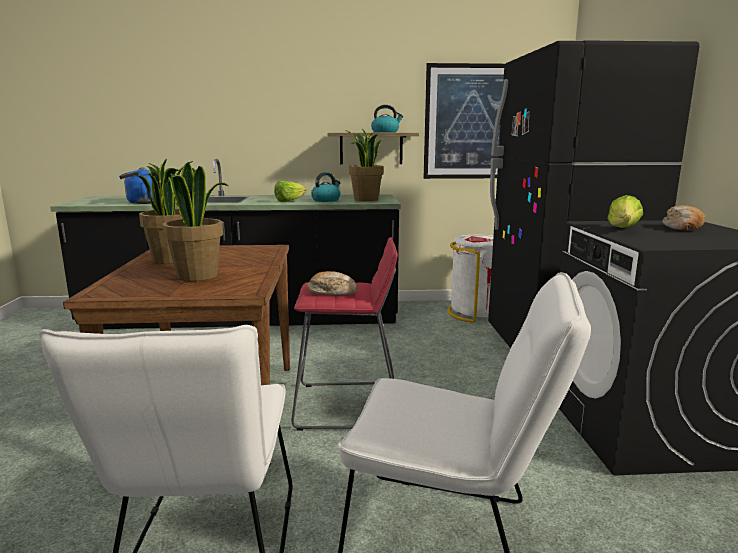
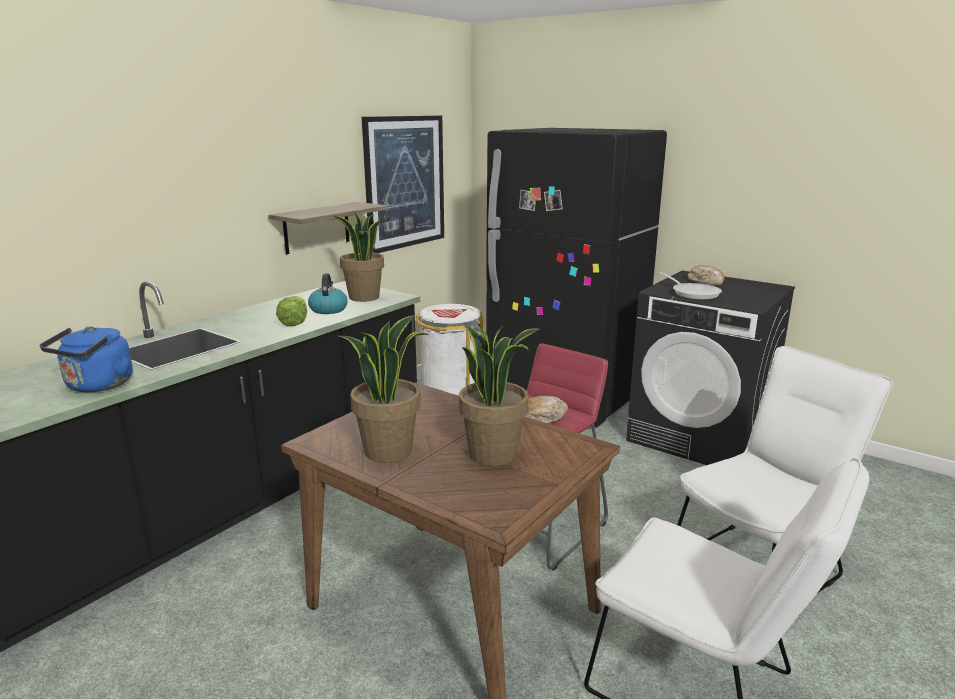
camera: 50 degrees left, 5 degrees up
(385, 132) = (346, 207): kettle -> none
(623, 229) = (693, 293): lettuce -> frying pan

